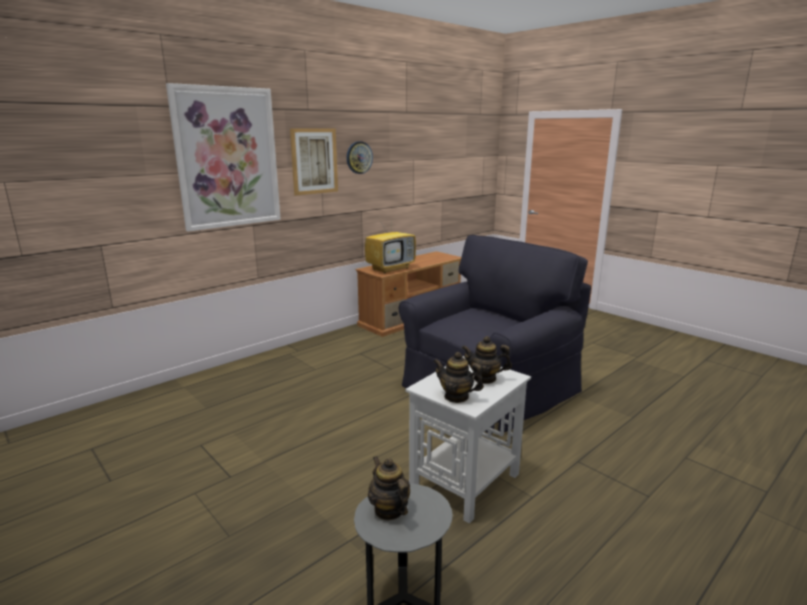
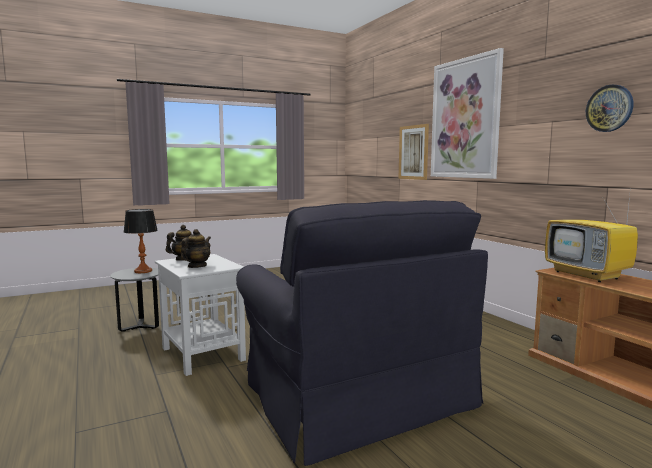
camera: 105 degrees right, 10 degrees down
(314, 161) = (542, 117): picture -> picture (413, 152)
(389, 510) = (143, 271): teapot -> table lamp

